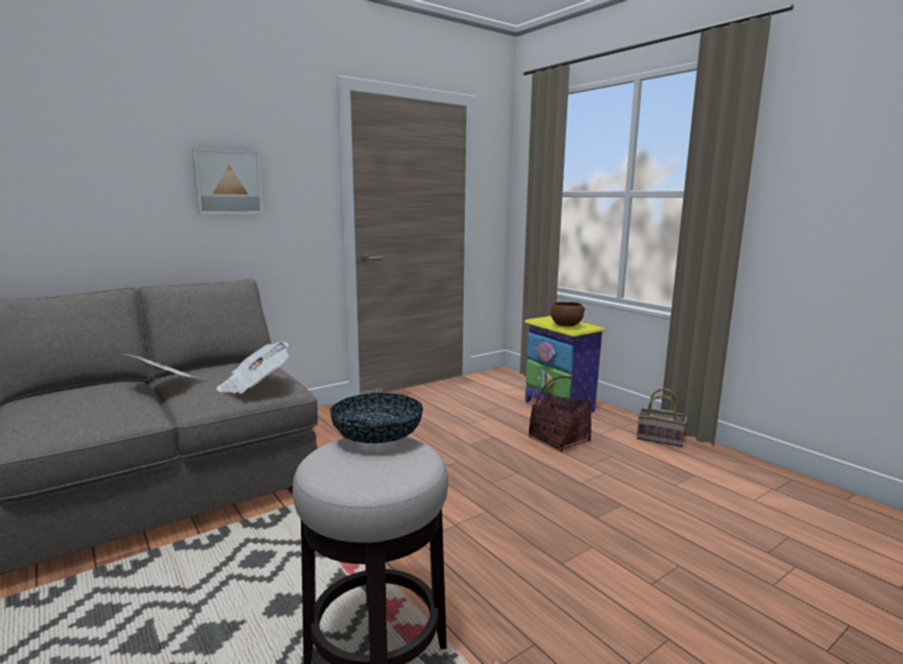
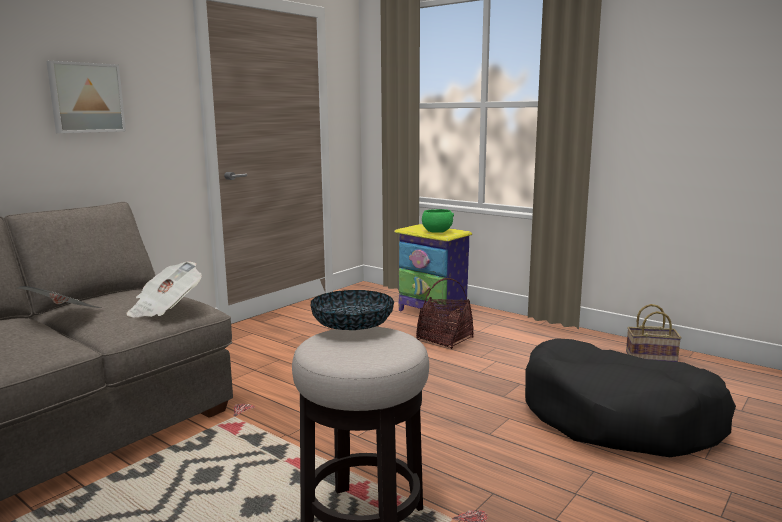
camera: 15 degrees left, 0 degrees up
(565, 325) = (436, 232): brown bowl -> green bowl
(661, 438) = (532, 328): basket -> basket (652, 356)
(725, 570) = (618, 418): none -> black dog bed

